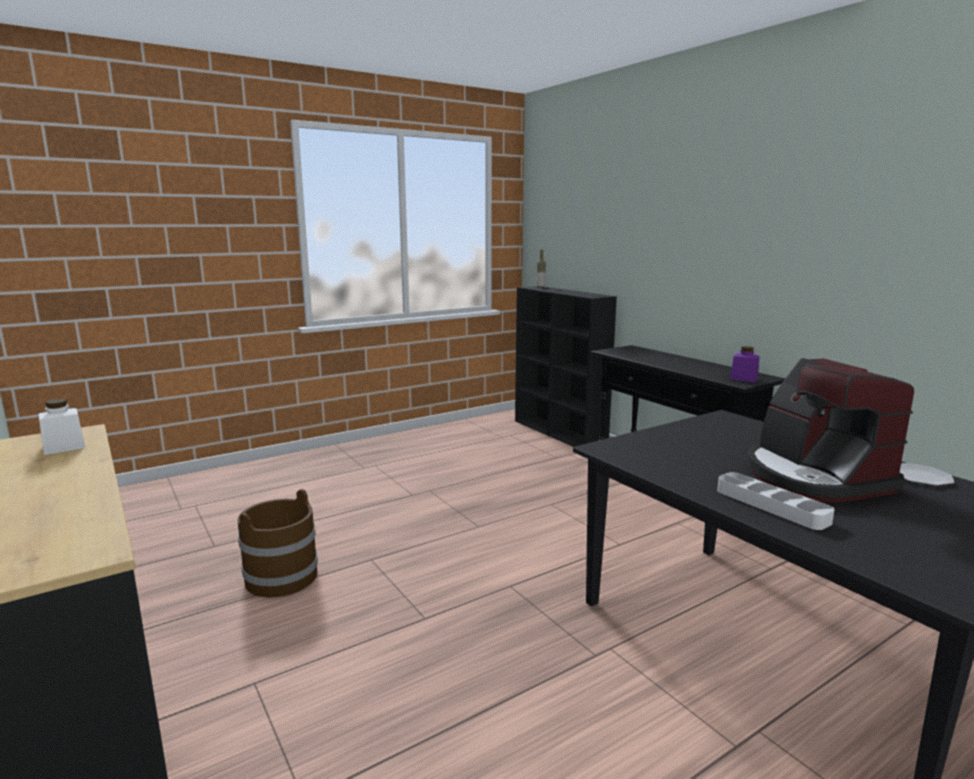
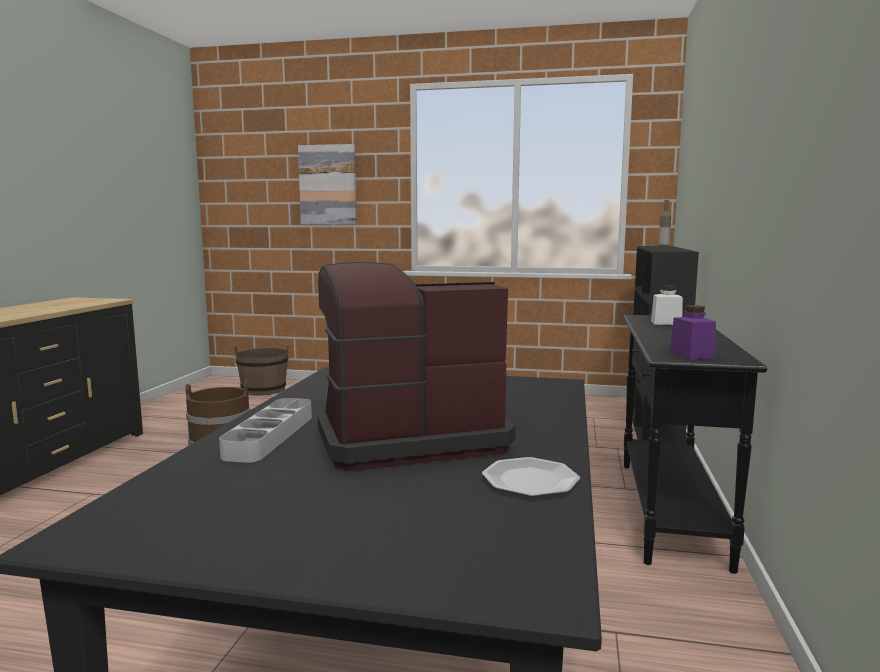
camera: 45 degrees right, 5 degrees down
(64, 447) = (81, 303): white jar -> white jar (666, 323)
(158, 500) = (263, 390): none -> brown bucket
(194, 233) = (328, 185): none -> picture
(814, 477) = (406, 438): coffee machine -> coffee machine turned 45 degrees clockwise

